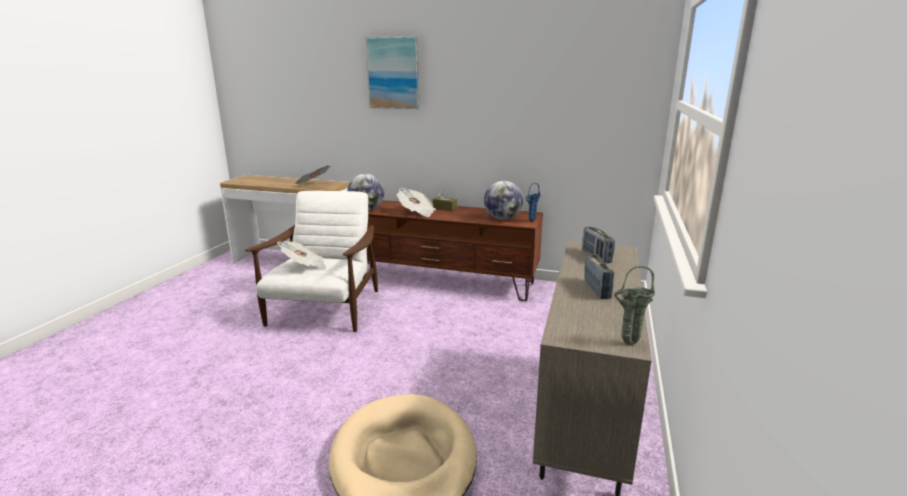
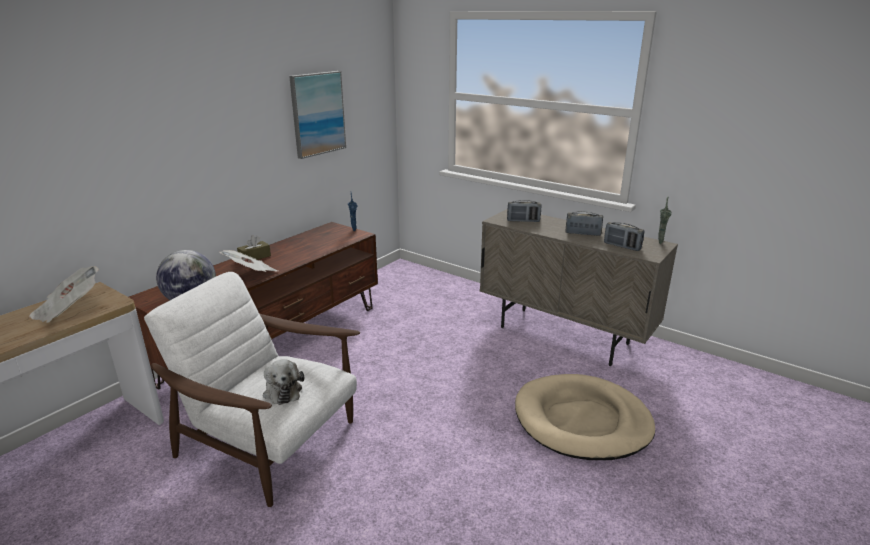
camera: 70 degrees left, 5 degrees up
(304, 266) = (282, 390): newspaper -> plush toy
(394, 73) = (137, 96): picture -> picture (317, 114)
(502, 219) = (331, 240): globe -> none
(578, 315) = (622, 246): none -> radio

